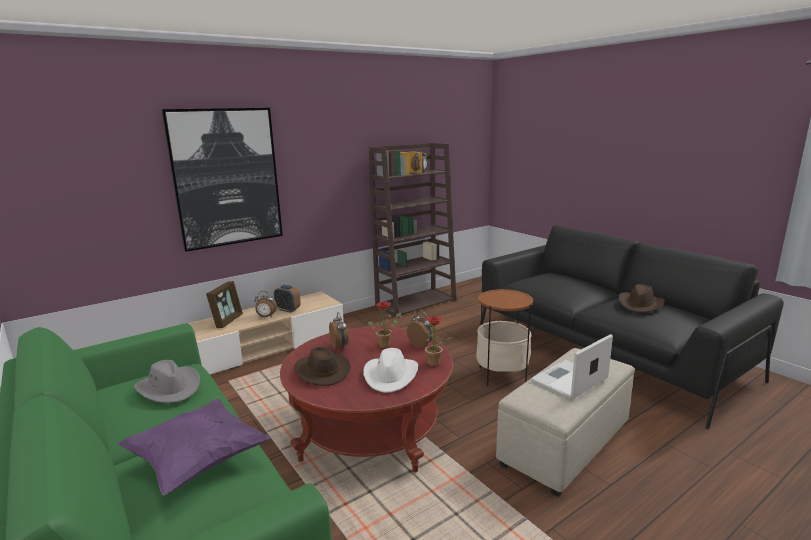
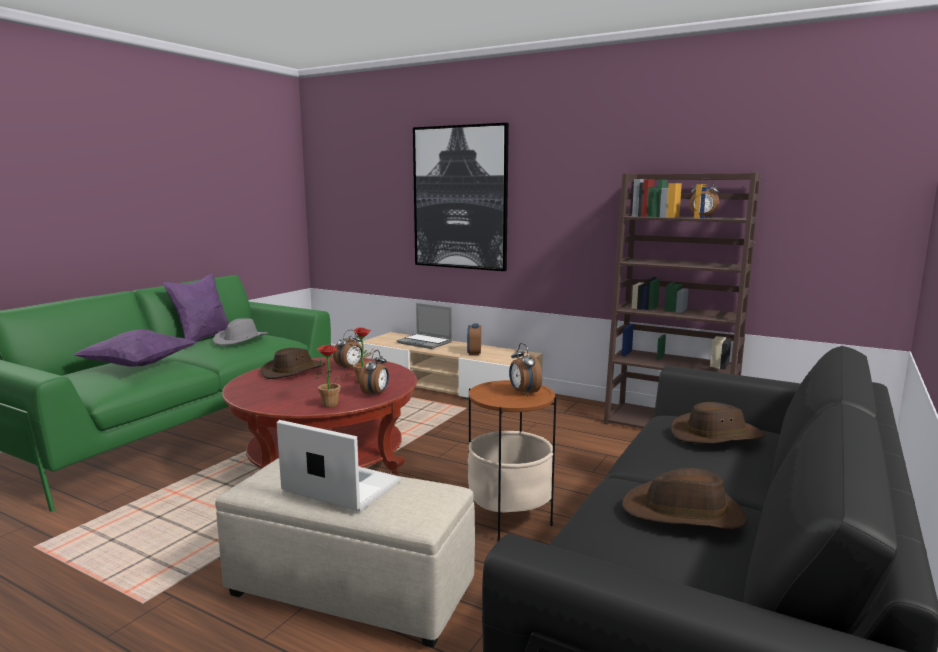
camera: 65 degrees right, 5 degrees down
(107, 416) = (203, 339): none -> purple pillow
(227, 321) = (425, 342): picture frame -> laptop
(266, 317) = (448, 350): alarm clock -> alarm clock (523, 393)
(391, 376) = (293, 393): white hat -> none
(558, 280) = (716, 435): none -> brown hat

